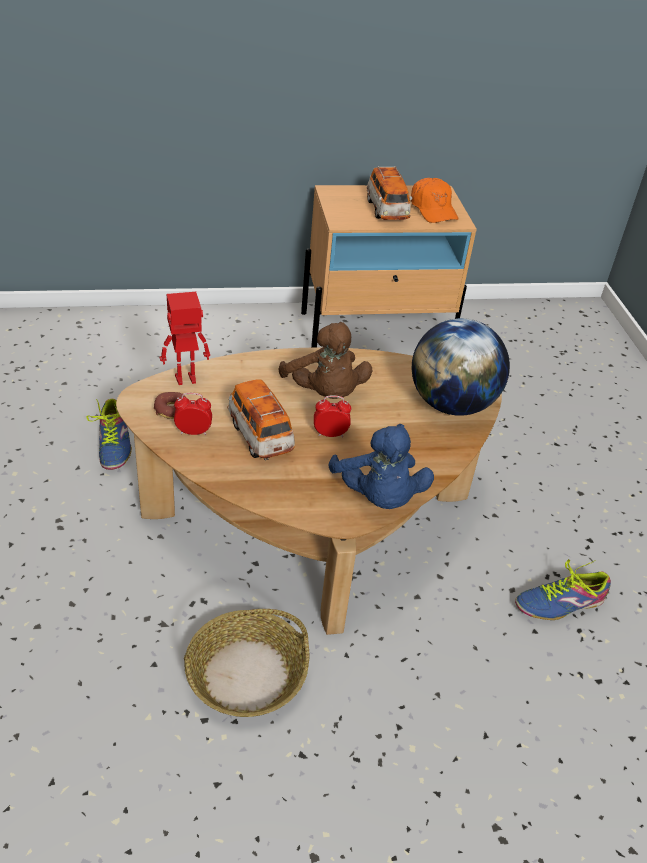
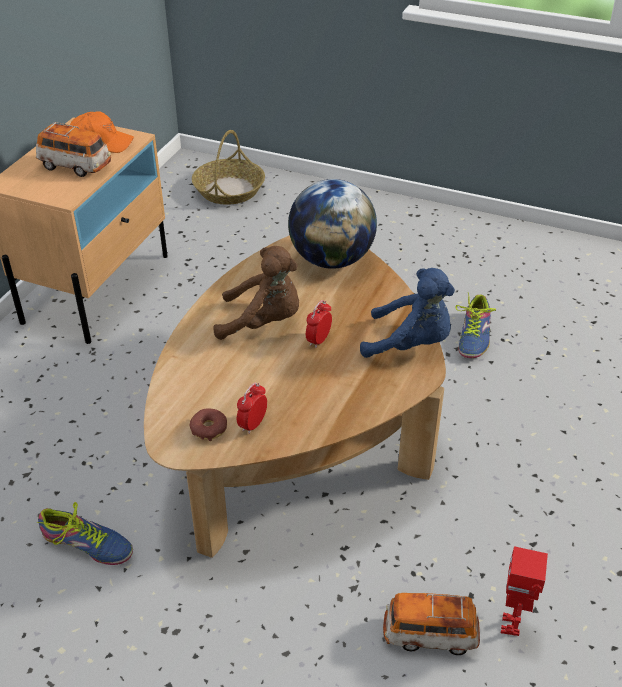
camera: 55 degrees left, 0 degrees up
(186, 380) = (172, 403): toy robot -> toy robot (512, 625)
(247, 674) = (440, 548): basket -> basket (229, 190)
(260, 435) = (289, 383): toy car -> toy car (429, 634)

